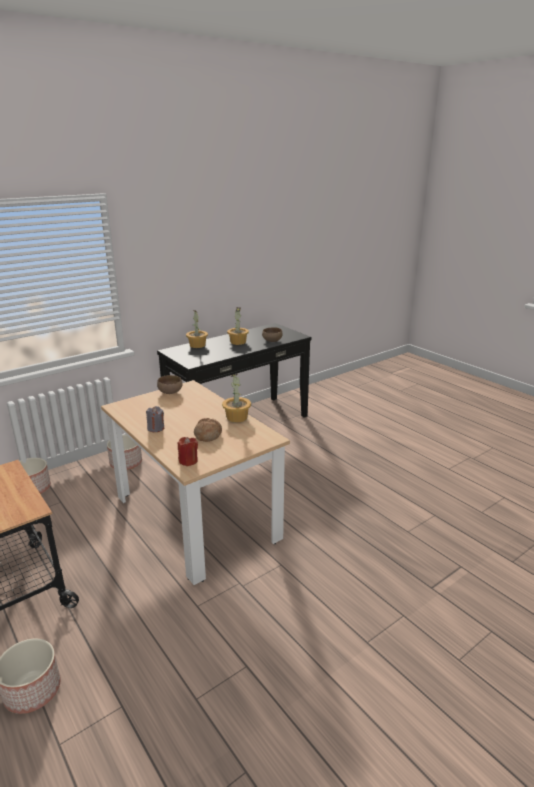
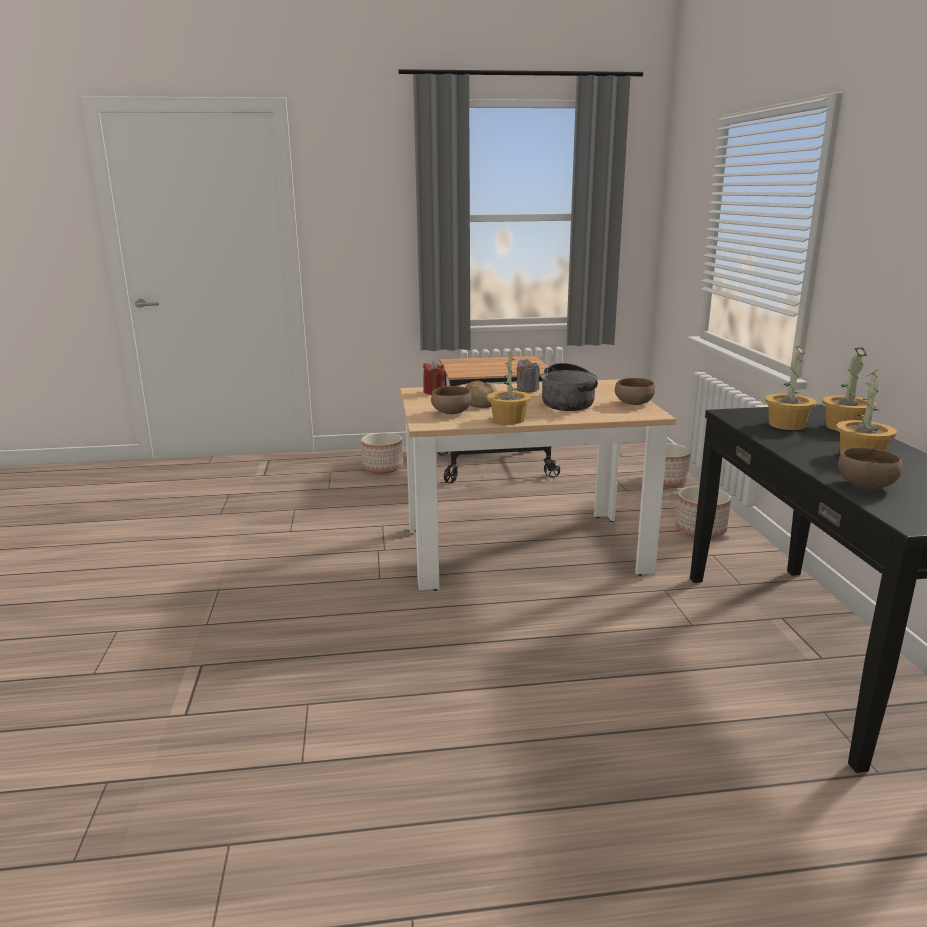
camera: 120 degrees right, 5 degrees down
(179, 409) = (569, 401): none -> cooking pot
(203, 353) = (786, 424): none -> potted plant
(240, 438) = (451, 413): none -> brown bowl

